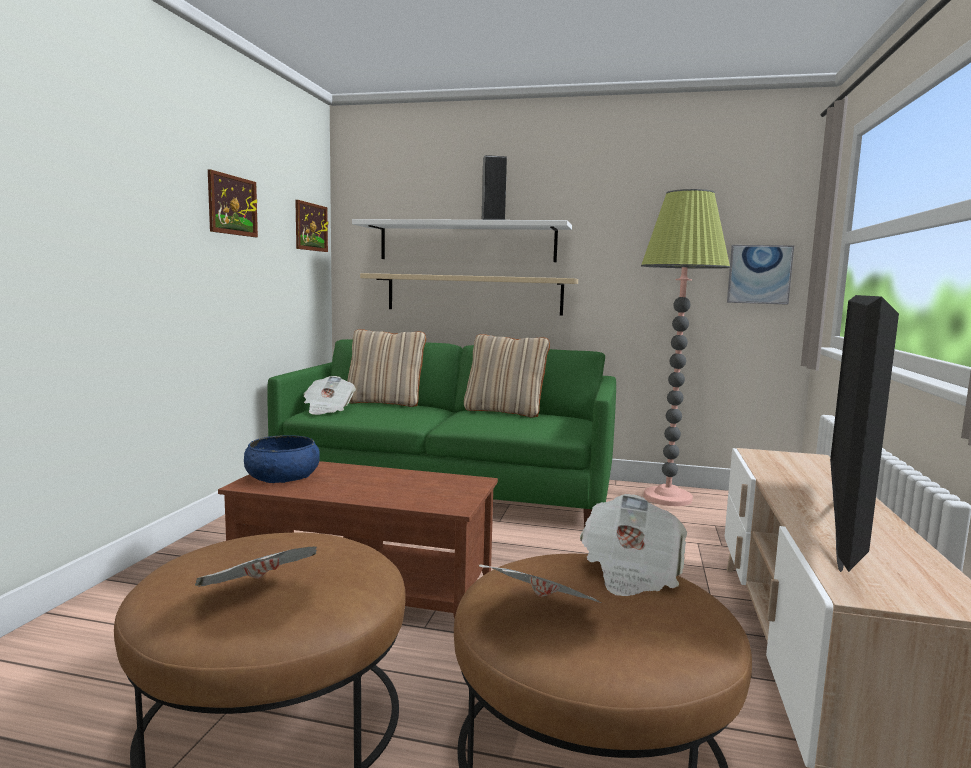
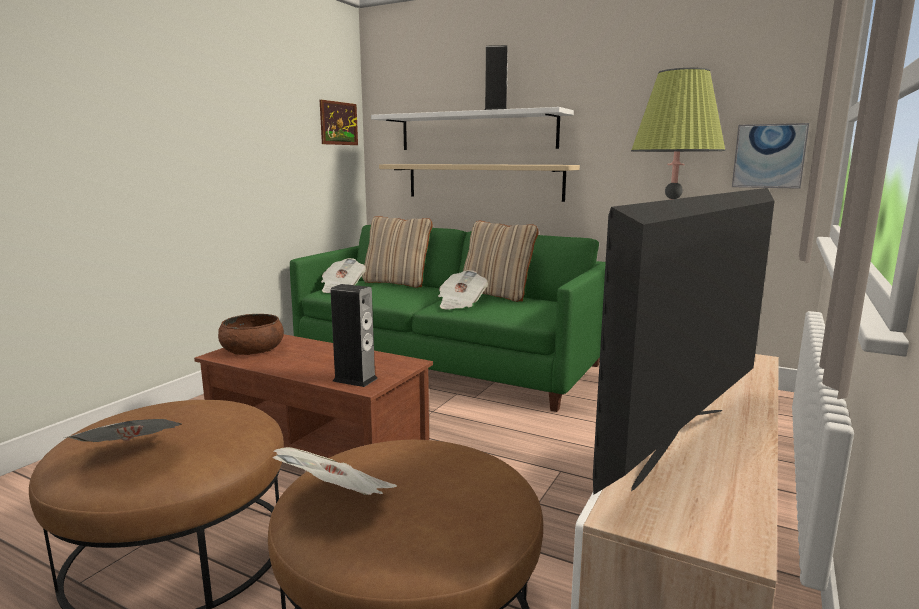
camera: 15 degrees right, 5 degrees up
(232, 205) = (248, 110): picture -> none
(282, 476) = (253, 349): blue bowl -> brown bowl
(435, 501) = (355, 379): none -> speaker
(631, 572) = (461, 465): newspaper -> newspaper (460, 304)

